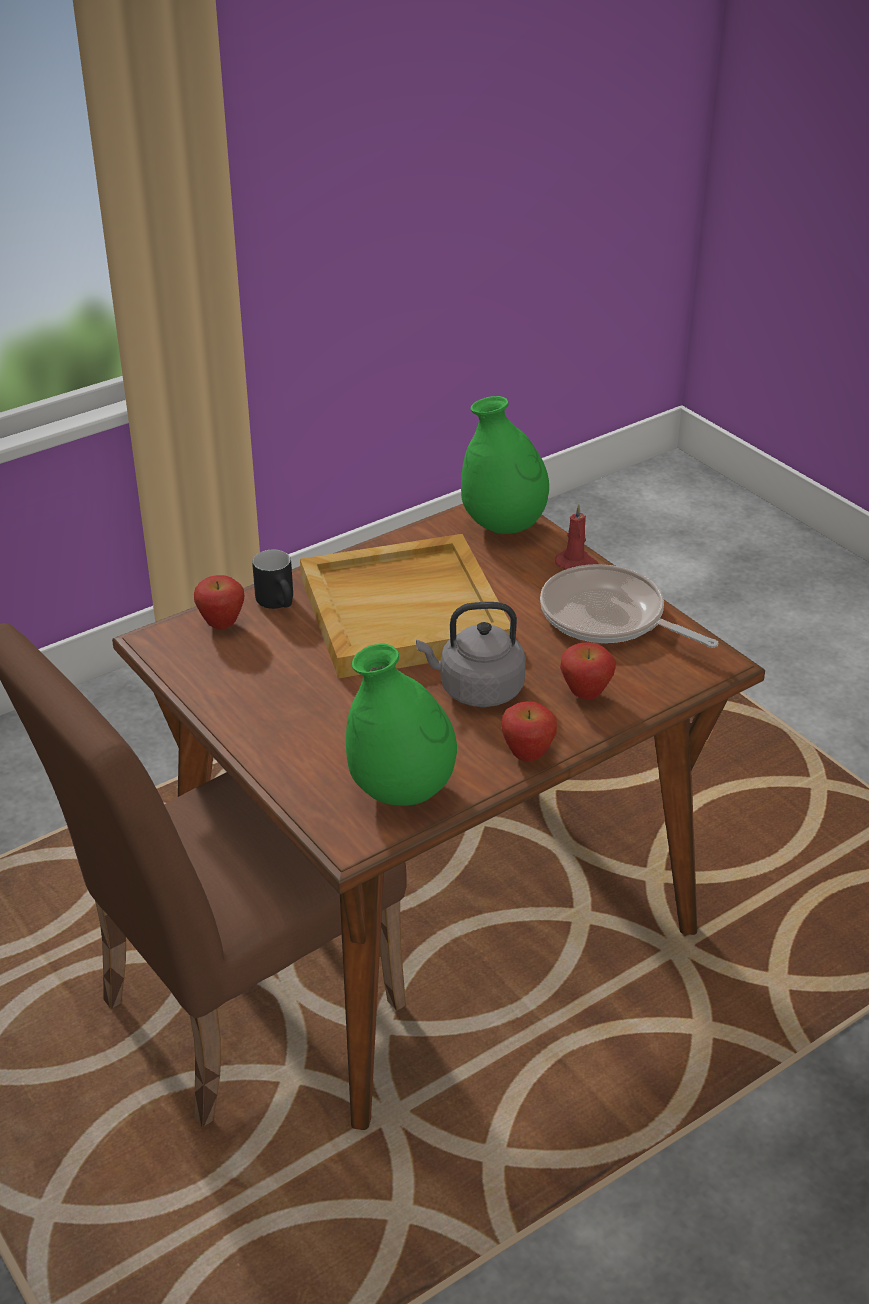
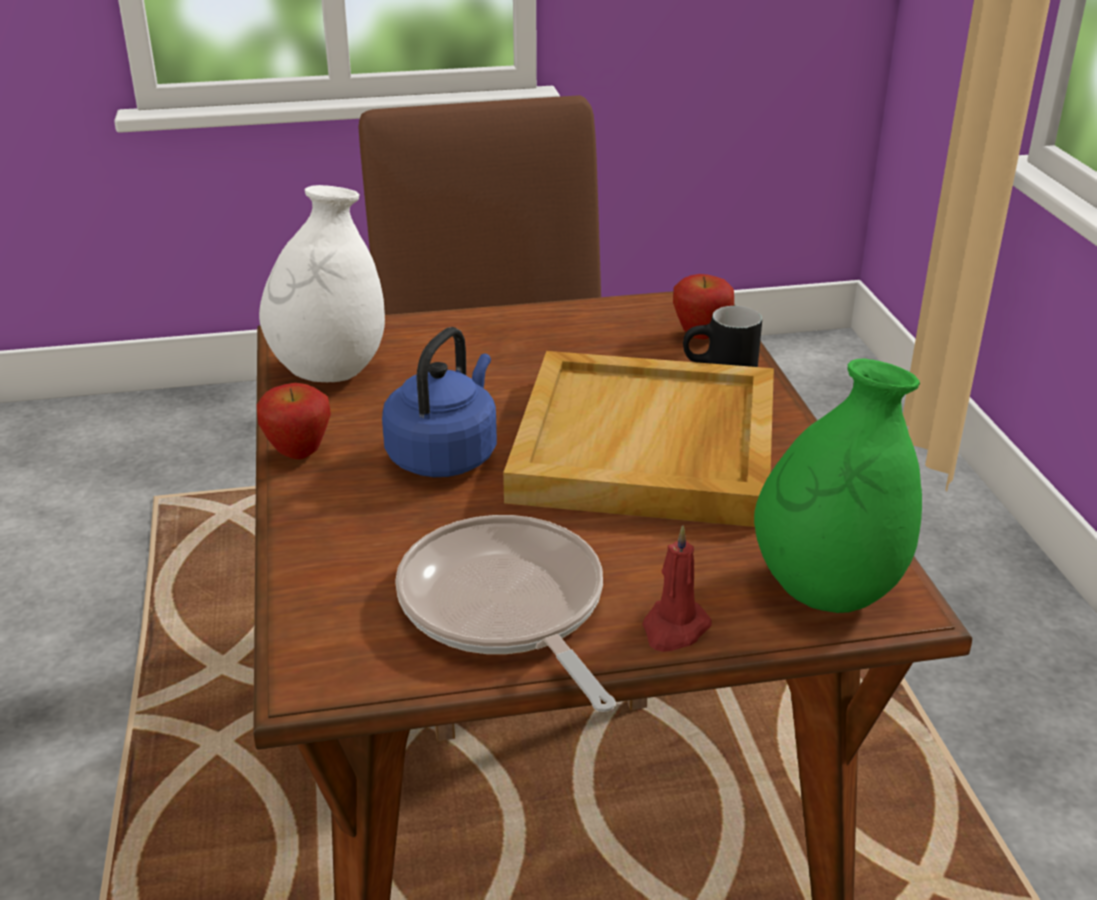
camera: 115 degrees right, 5 degrees down
(401, 791) = (329, 372): green vase -> white vase
(476, 690) = (445, 455): grey kettle -> blue kettle
(585, 695) = (359, 528): apple -> none
(608, 618) = (506, 608): frying pan -> frying pan turned 90 degrees counterclockwise

